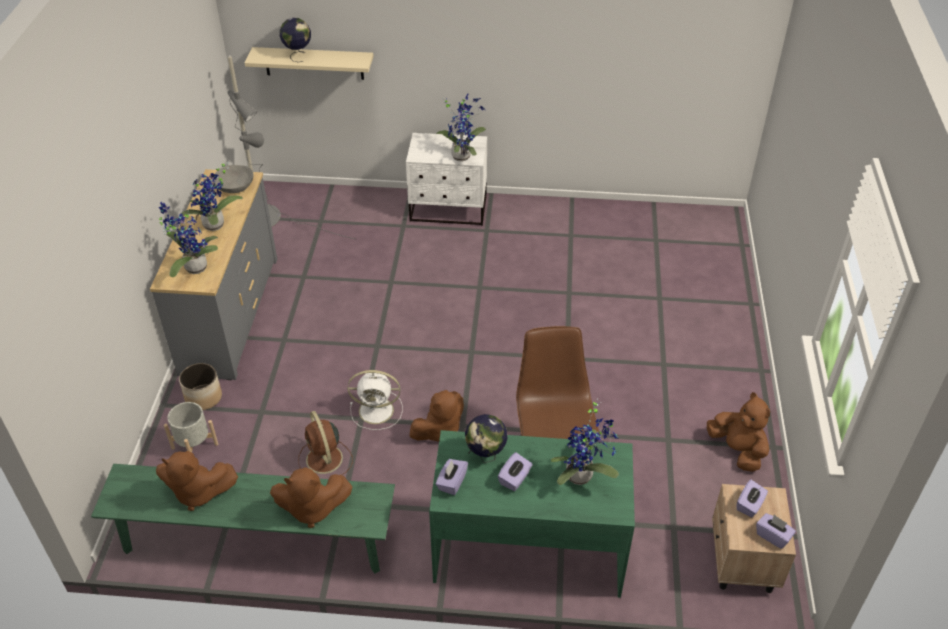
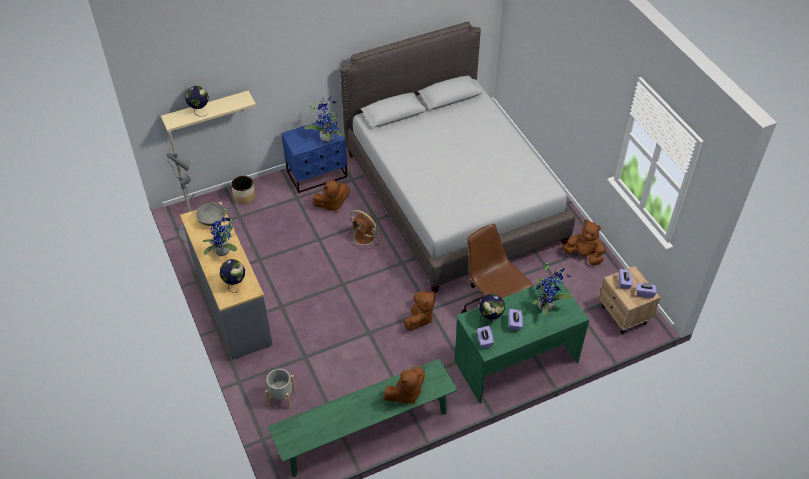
camera: 30 degrees left, 5 degrees up
(193, 267) = (235, 284): potted plant -> globe
(198, 492) = (333, 417): brown plush toy -> brown plush toy (332, 204)
(204, 397) = (261, 365): planter -> planter (244, 196)
(325, 460) = (367, 367): brown fan -> brown fan (365, 237)
(378, 410) = (375, 323): white fan -> none
(448, 209) = (317, 175): white nightstand -> blue nightstand
(602, 298) = (453, 196): none -> grey bed

